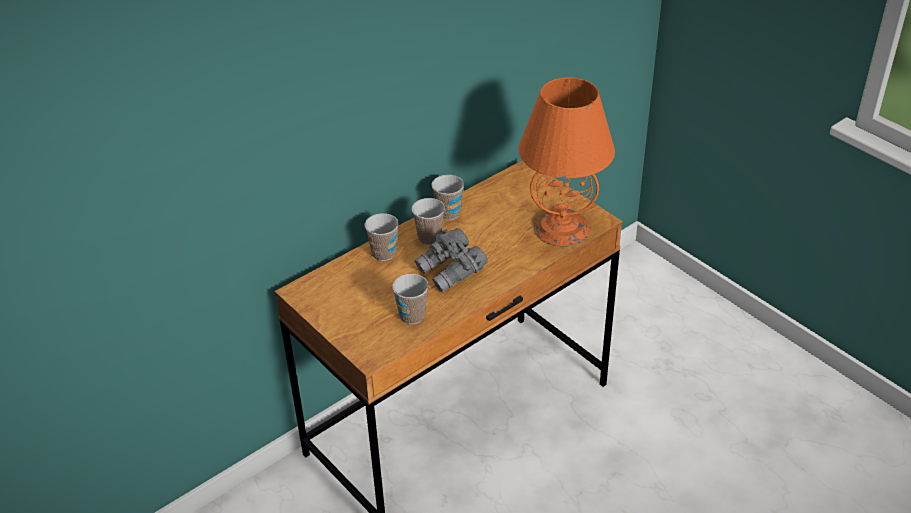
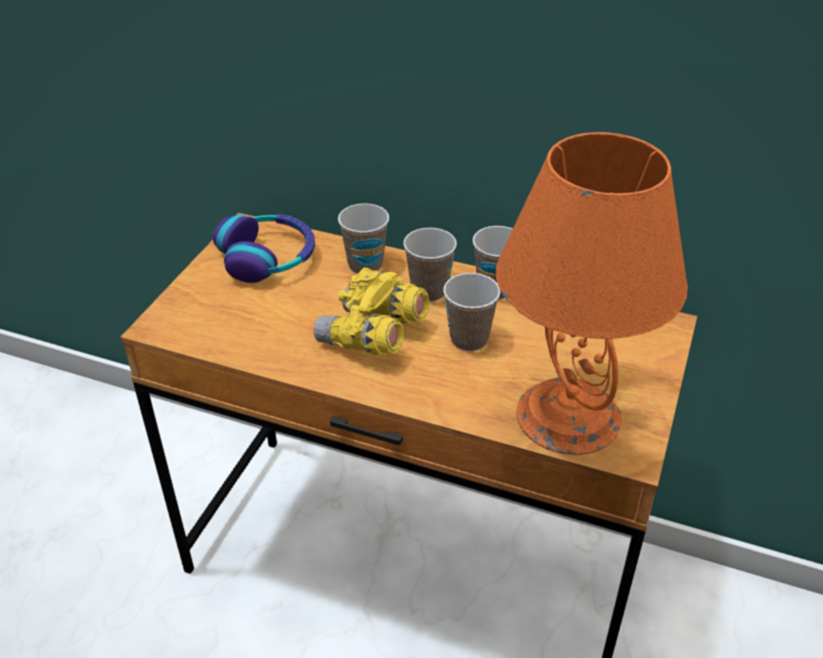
camera: 60 degrees right, 0 degrees up
(340, 291) = (268, 258): none -> headphones
(412, 316) = (256, 334): cup -> cup (469, 339)
(452, 272) = (372, 337): grey binoculars -> yellow binoculars

